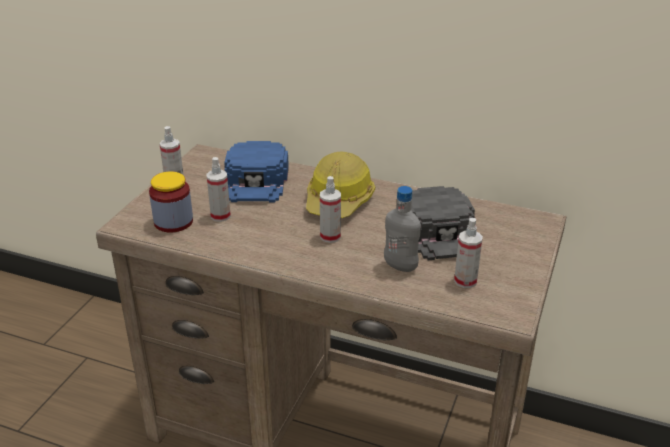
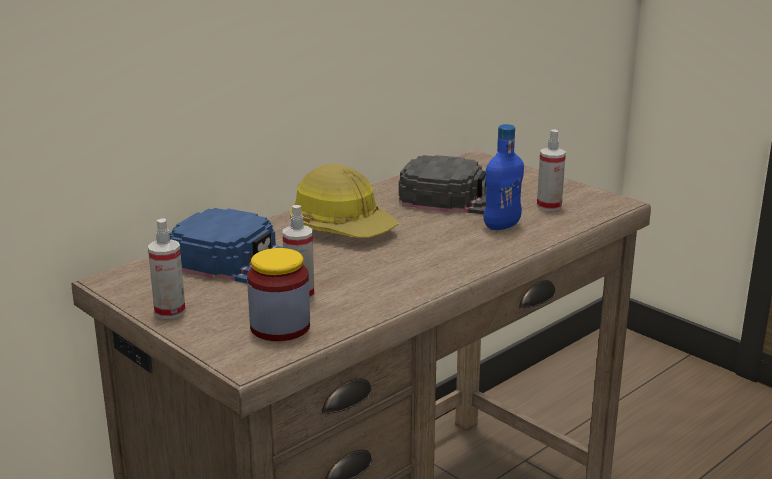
camera: 65 degrees left, 10 degrees down
(330, 236) = (413, 245): spray bottle -> none
(400, 266) = (501, 226): grey bottle -> blue bottle

